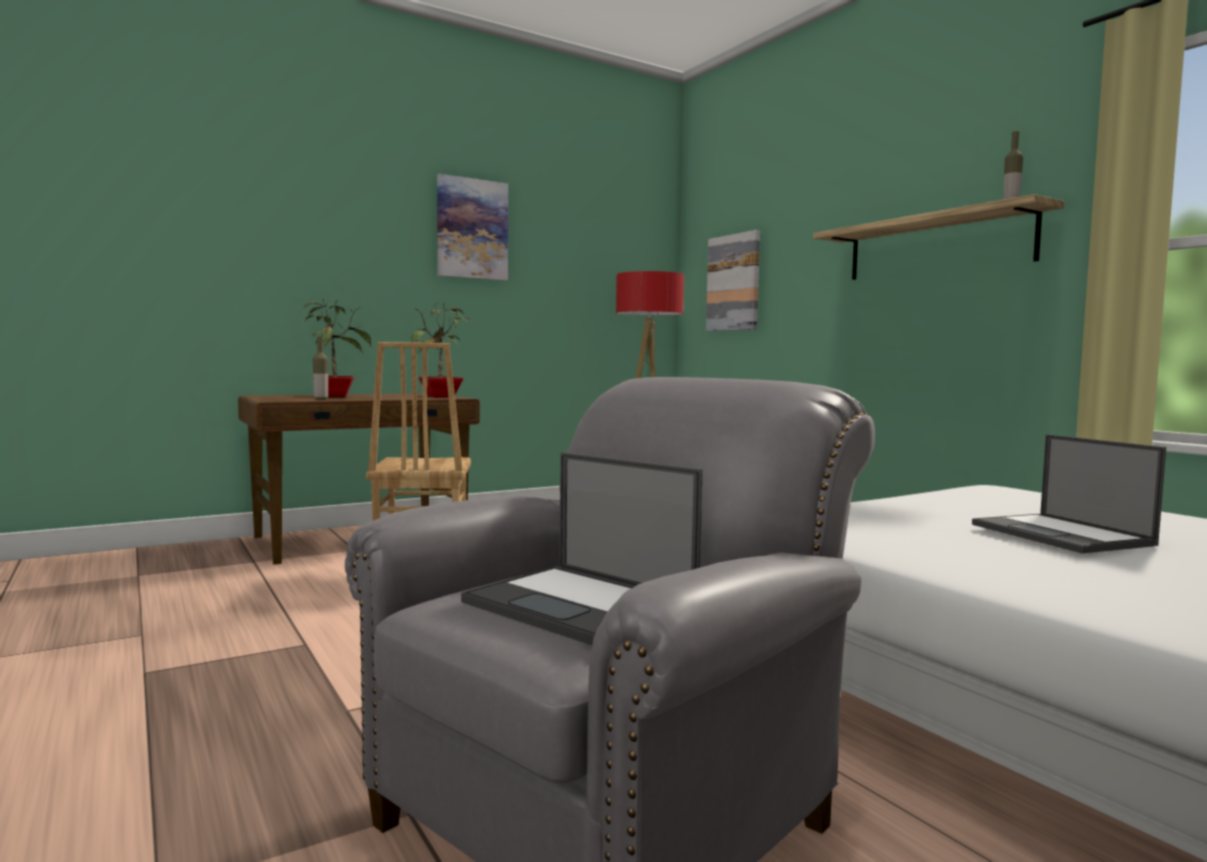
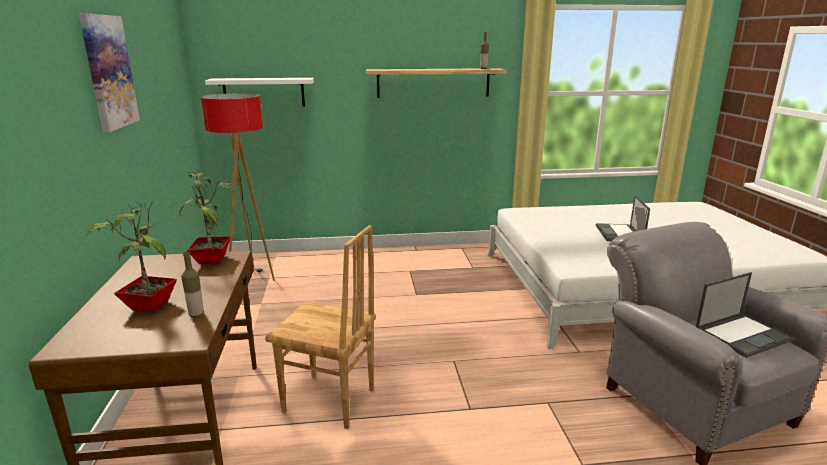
camera: 65 degrees left, 15 degrees up
(734, 283) = (264, 92): picture -> white shelf
(1062, 535) = (619, 233): laptop -> laptop turned 90 degrees clockwise

